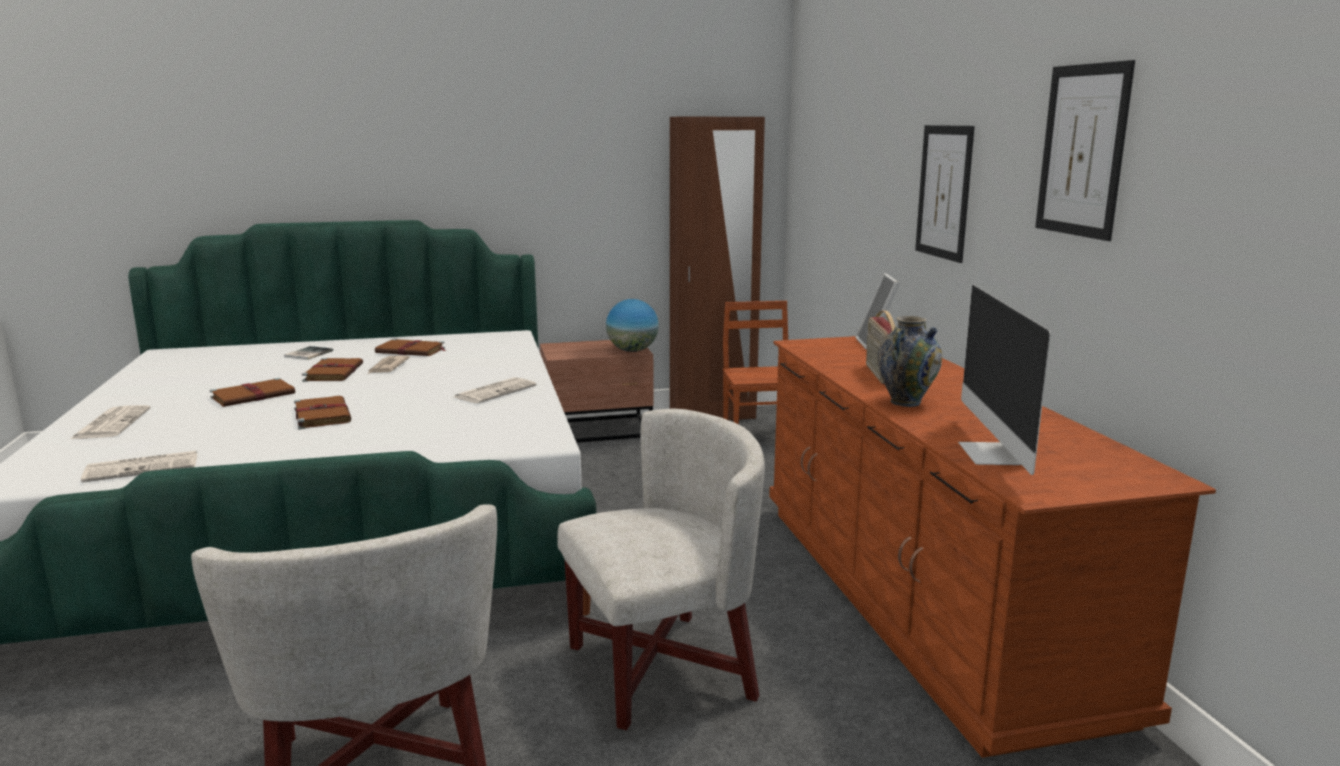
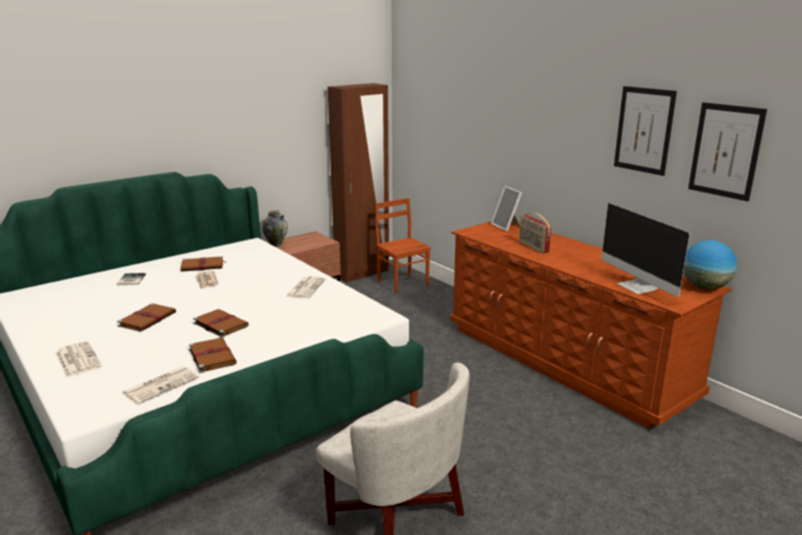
camera: 25 degrees left, 5 degrees up
(334, 372) = (175, 291): brown book -> brown book (212, 356)
(632, 351) = (324, 241): globe -> globe (704, 287)
(662, 669) = (482, 428): white armchair -> none
(906, 402) = (566, 263): vase -> vase (276, 244)
(944, 192) = (541, 141): picture -> picture (725, 151)

